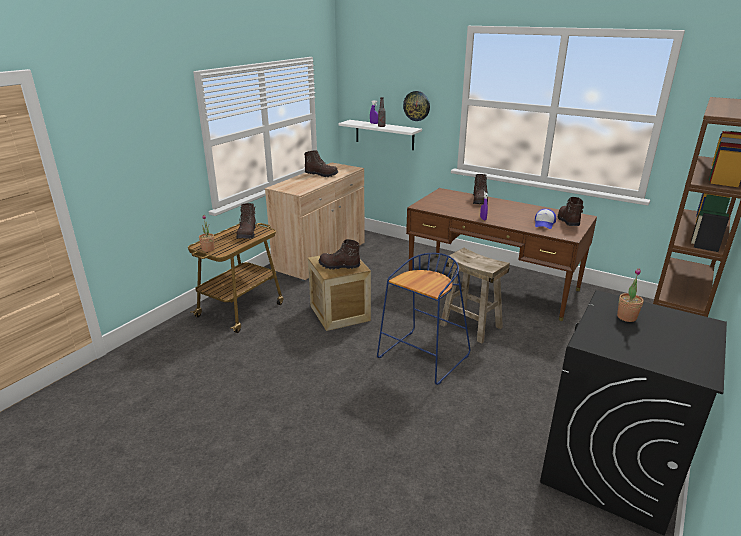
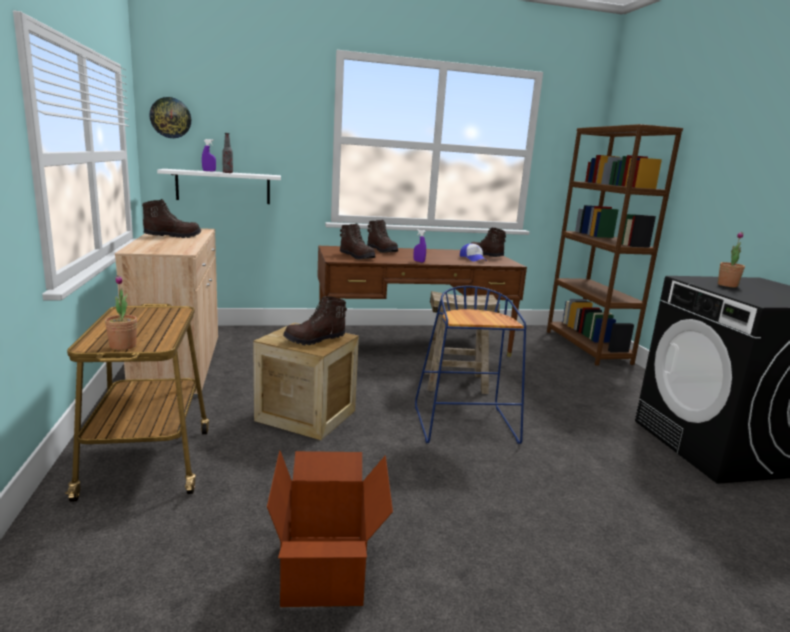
camera: 45 degrees left, 10 degrees down
(238, 392) = (326, 570): none -> cardboard box
(247, 234) = (152, 318): brown boot -> brown boot (357, 257)
(416, 106) = (271, 146): wall clock -> wall clock (170, 118)

